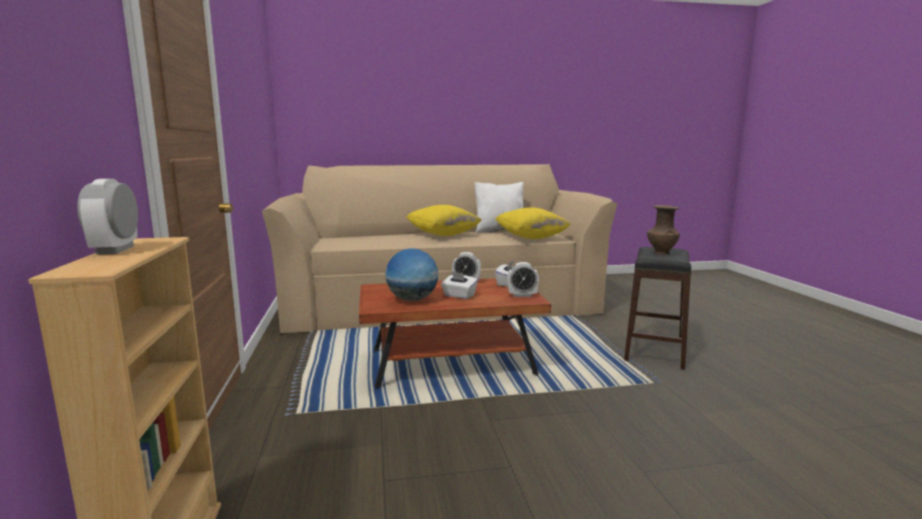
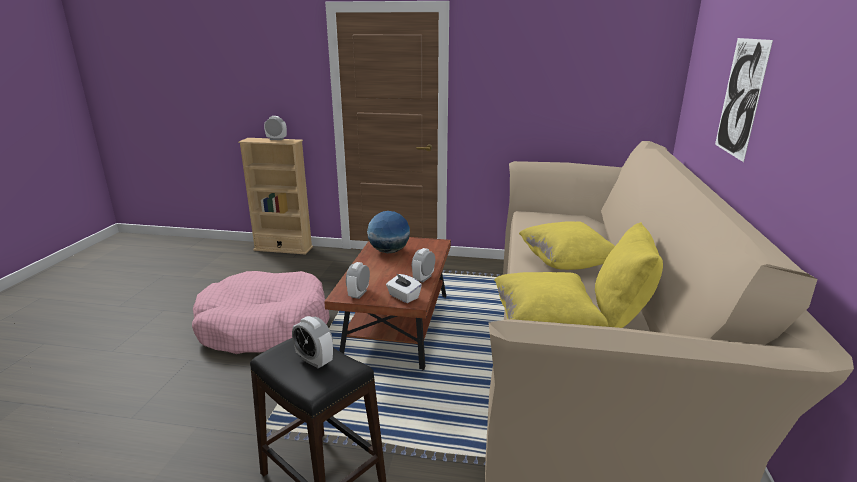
camera: 110 degrees right, 10 degrees up
(402, 118) = (740, 98): none -> picture
(459, 295) = (384, 268): white tissue box -> none
(499, 231) = (620, 314): white pillow -> yellow pillow
(518, 443) = (264, 326): none -> pink dog bed
(661, 253) = (314, 360): brown vase -> alarm clock

